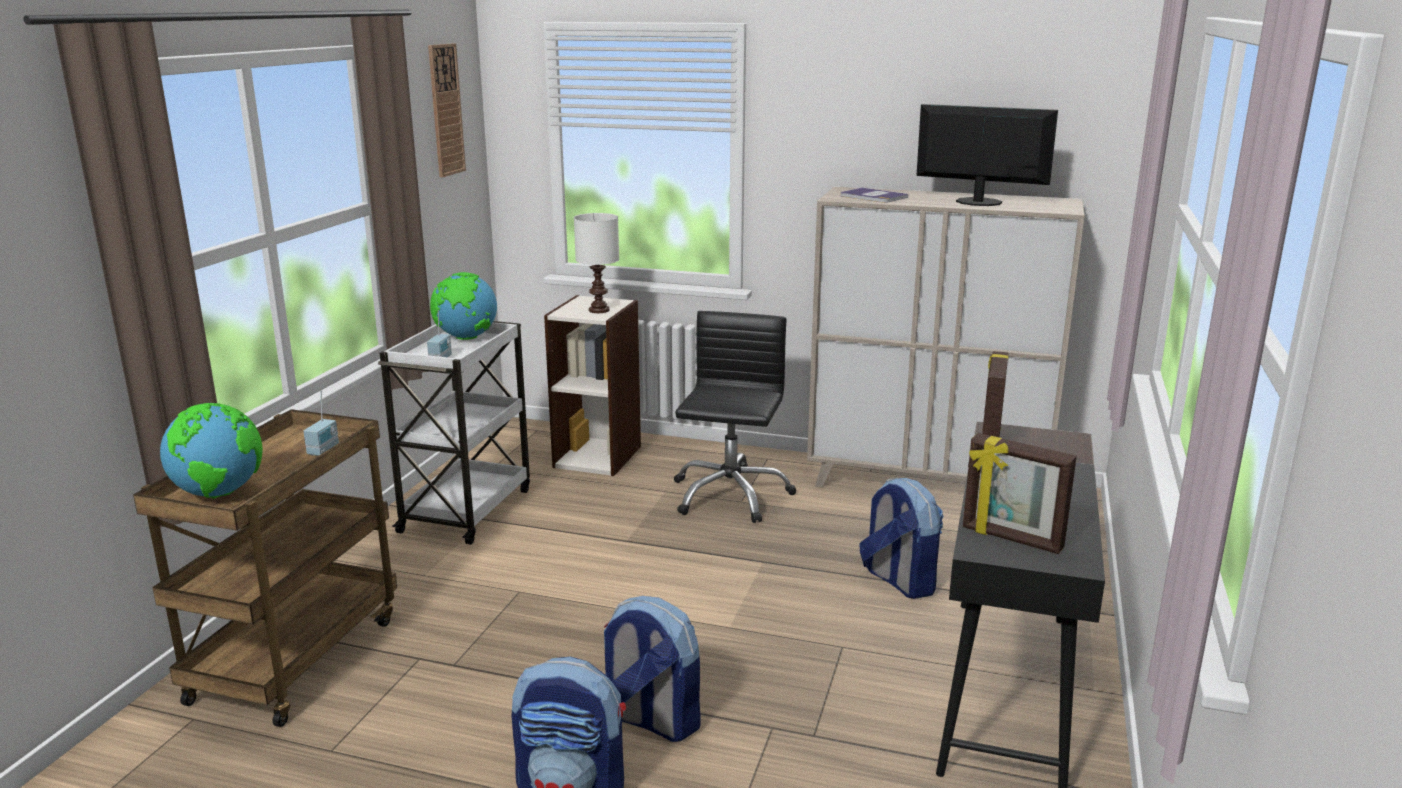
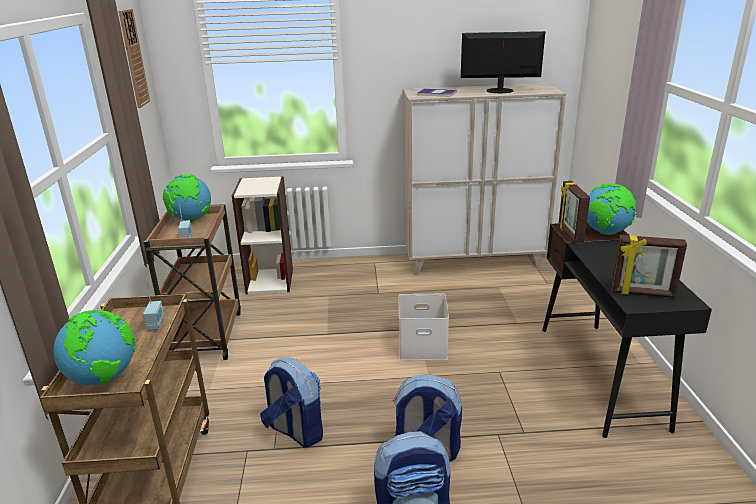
camera: 20 degrees left, 5 degrees up
(467, 509) = (207, 335): white cart -> brown cart
(599, 310) = (265, 186): white table lamp -> none
(730, 495) = (369, 290): black office chair -> none
(749, 586) = (421, 346): none -> white storage box
(898, 581) = (500, 323): backpack -> backpack (295, 431)
(1054, 448) = (605, 233): none -> globe

